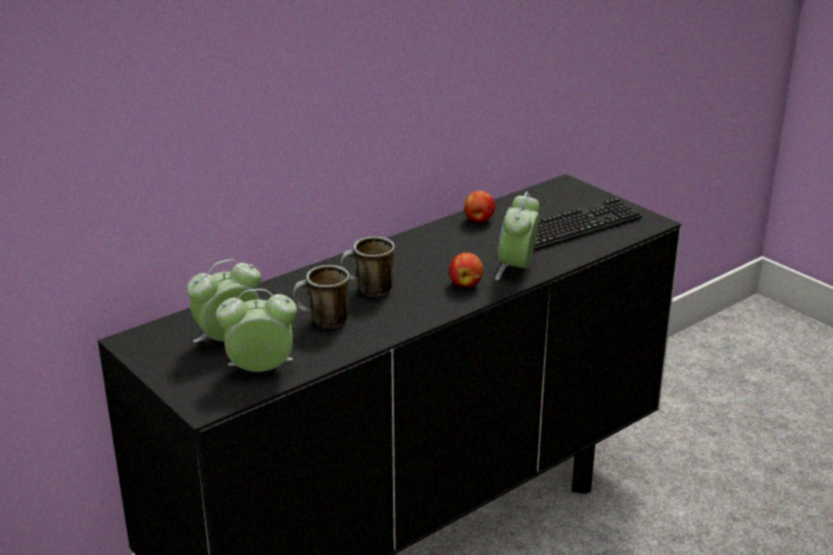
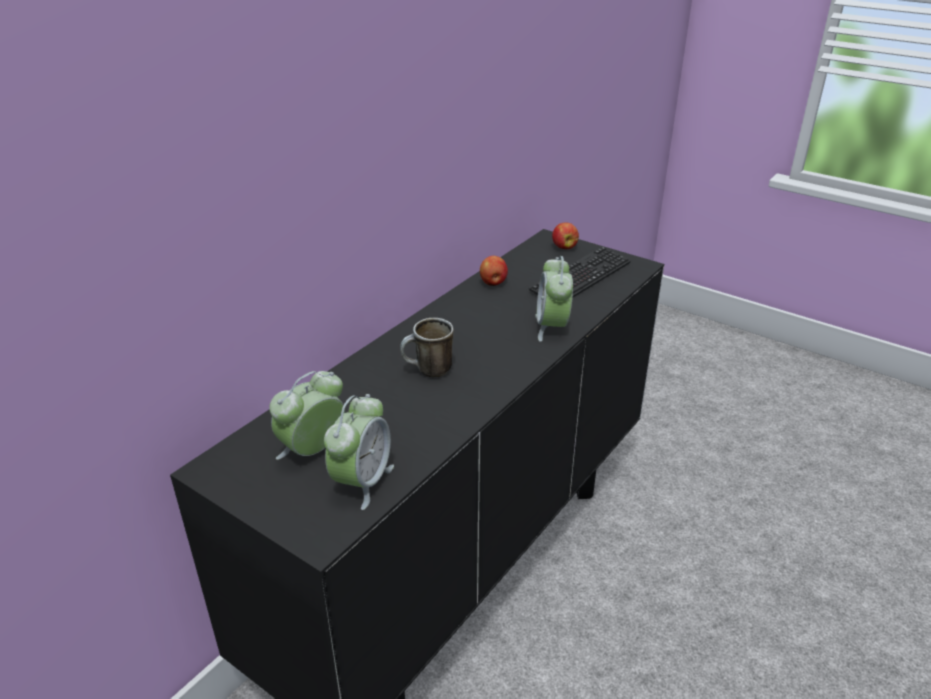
camera: 15 degrees left, 5 degrees up
(261, 370) = (362, 482): alarm clock -> alarm clock turned 135 degrees clockwise
(322, 323) = (400, 414): mug -> none
(465, 284) = (515, 350): apple -> apple (564, 247)

